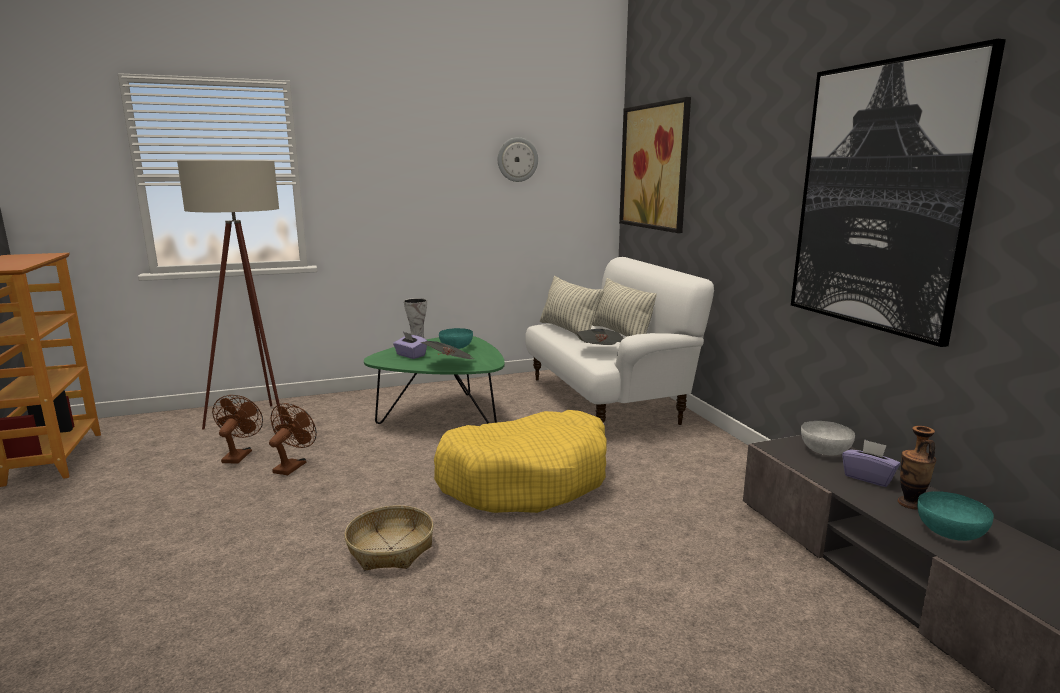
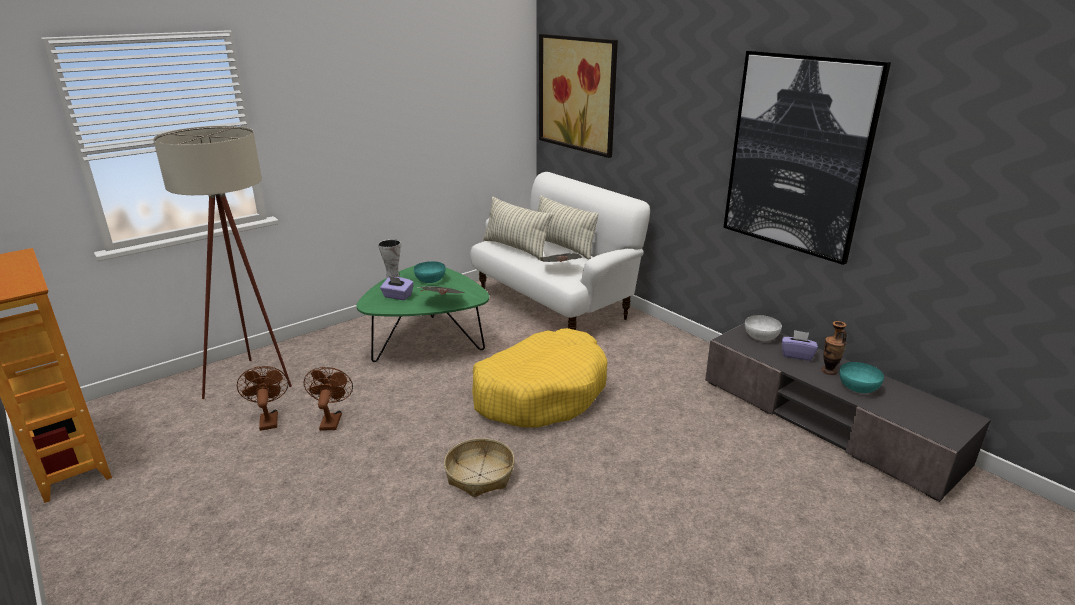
camera: 20 degrees left, 10 degrees up
(517, 159) = (450, 89): wall clock -> none

